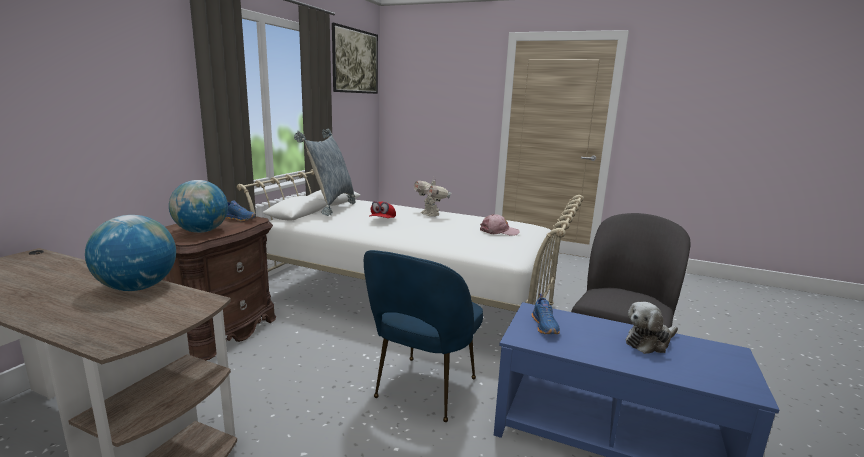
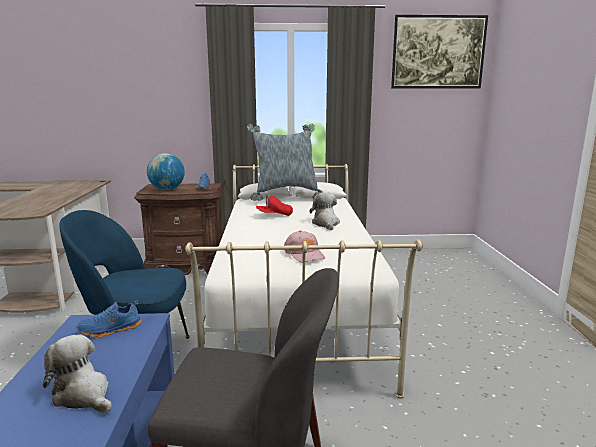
camera: 65 degrees right, 0 degrees up
(137, 287) = (55, 201): globe -> none
(431, 215) = (326, 224): toy robot -> plush toy

